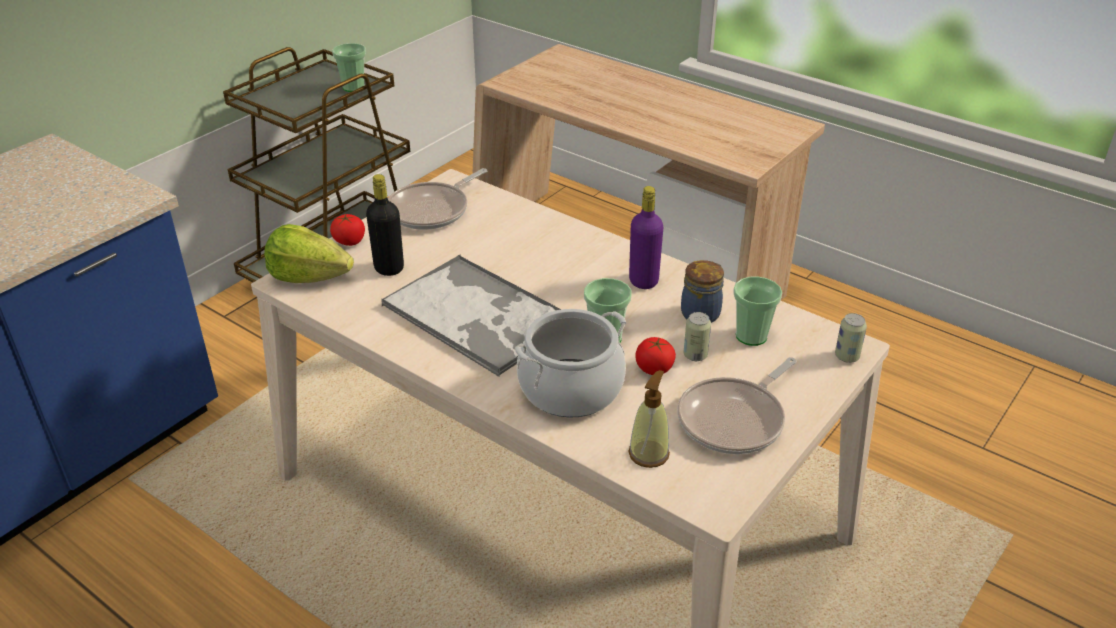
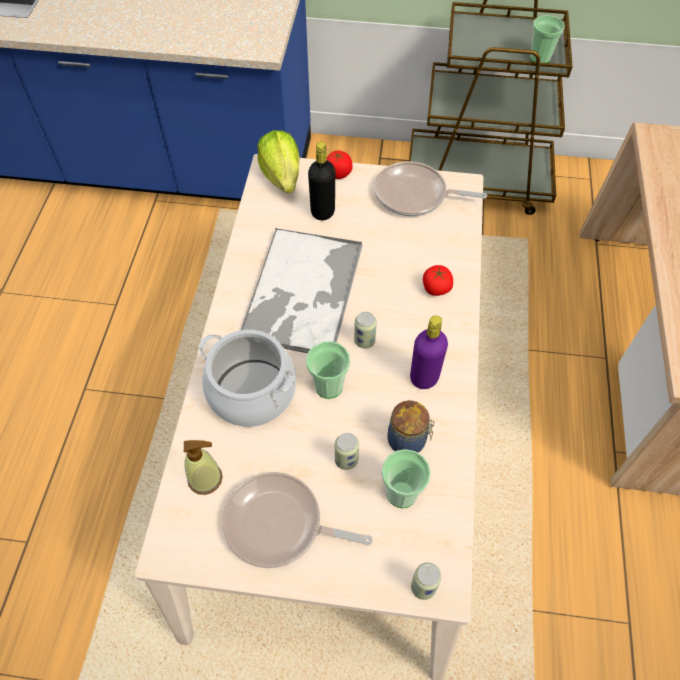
camera: 60 degrees right, 20 degrees up
(573, 299) = (364, 341): none -> can
(654, 368) = (310, 437): tomato -> tomato (436, 288)

